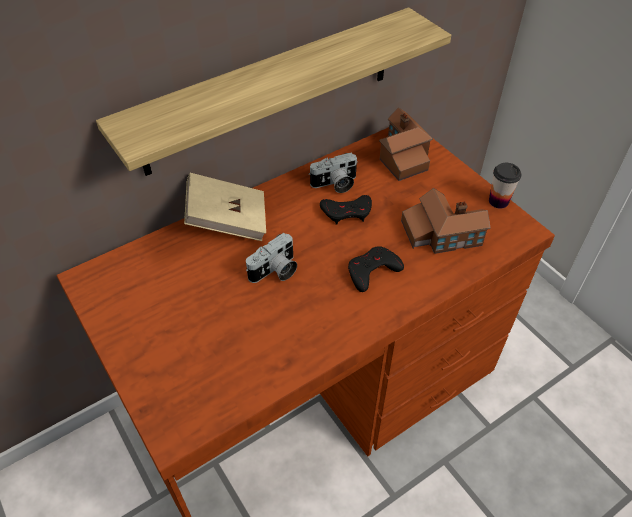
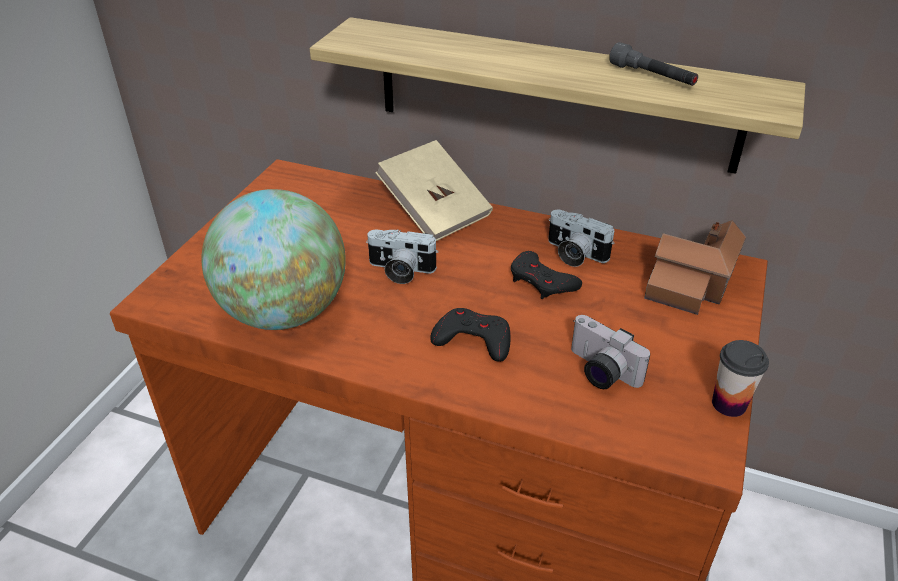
camera: 55 degrees right, 10 degrees down
(263, 355) = (284, 312): none -> globe
(349, 47) = (652, 77): none -> grey flashlight
(441, 234) = (599, 372): toy house -> camera

